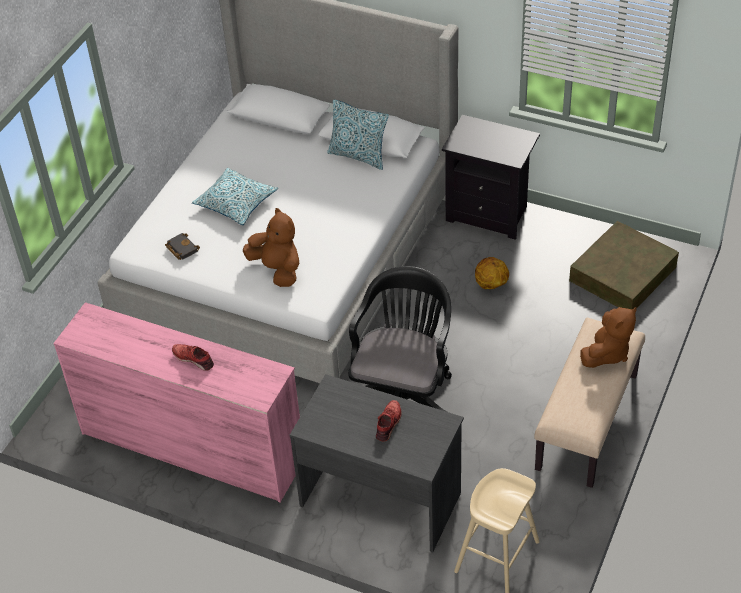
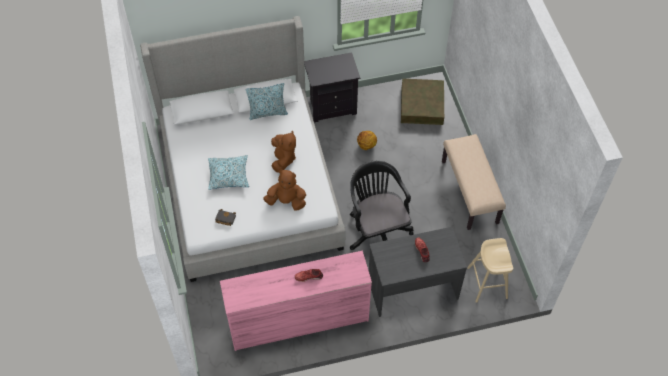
camera: 40 degrees left, 10 degrees up
(607, 353) = (471, 154): brown plush toy -> brown plush toy (283, 159)

